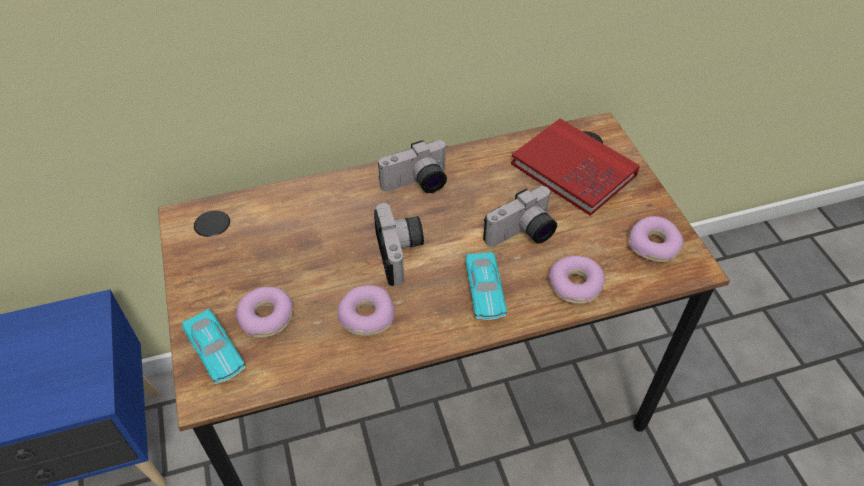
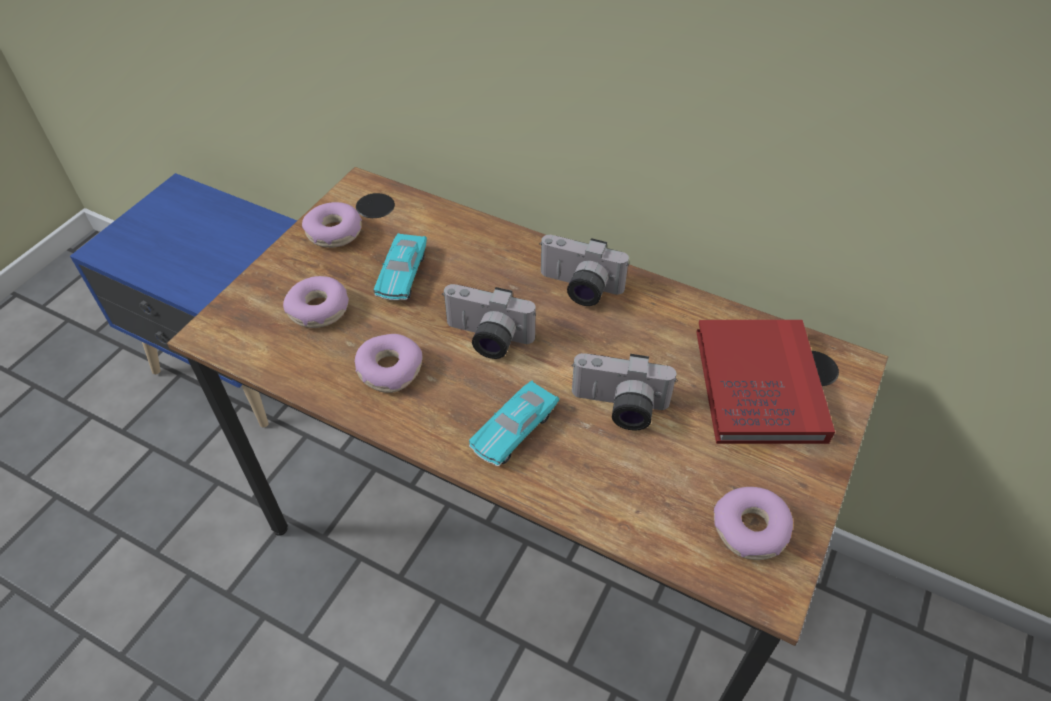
camera: 45 degrees right, 0 degrees up
(215, 351) = (254, 307): turquoise toy car -> turquoise toy car (402, 274)
(402, 253) = (486, 339): camera -> camera turned 75 degrees clockwise
(575, 285) = (608, 497): donut -> donut (334, 233)

